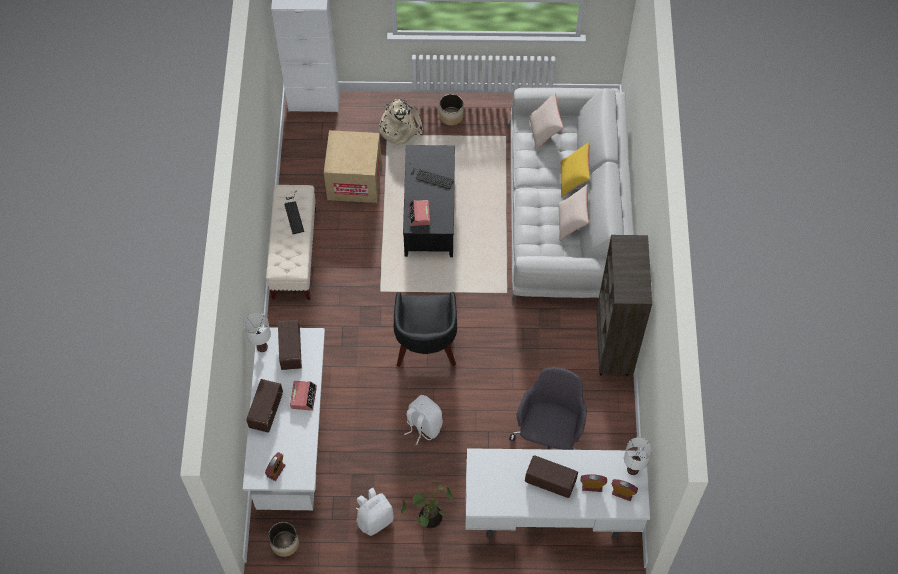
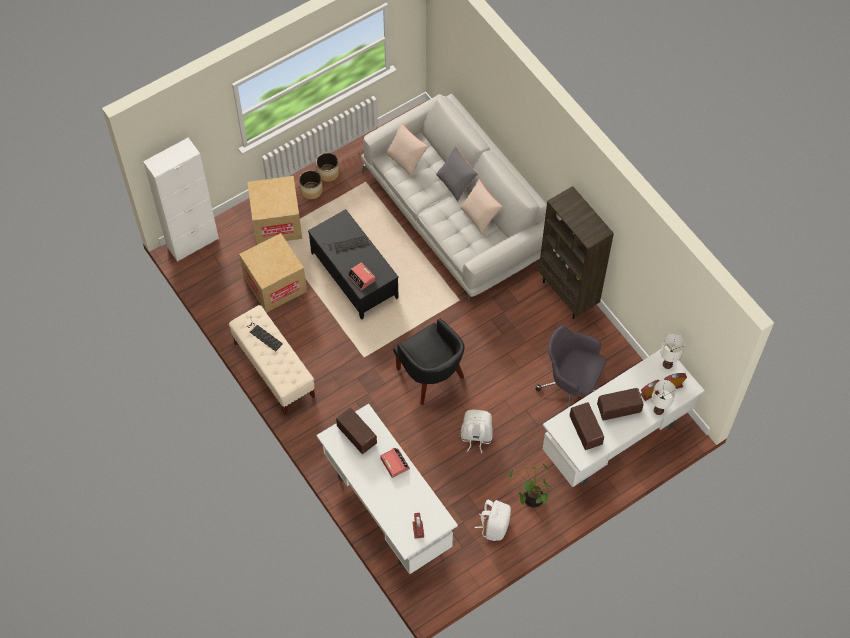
camera: 35 degrees left, 0 degrees up
(261, 347) = (332, 447): white table lamp -> white table lamp (658, 410)
(266, 411) = (375, 491): radio -> radio (585, 431)
(285, 543) = (442, 587): planter -> planter (328, 173)
(398, 127) = (276, 223): beige backpack -> cardboard box
(549, 436) = (571, 385): grey office chair -> grey office chair turned 45 degrees counterclockwise
(573, 179) = (456, 183): yellow pillow -> grey pillow

